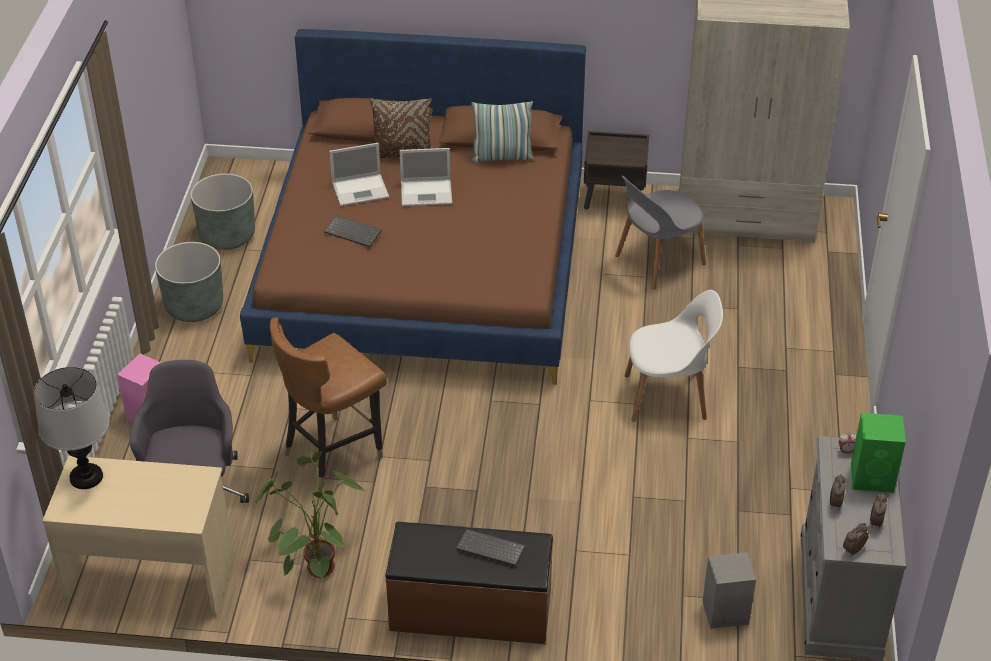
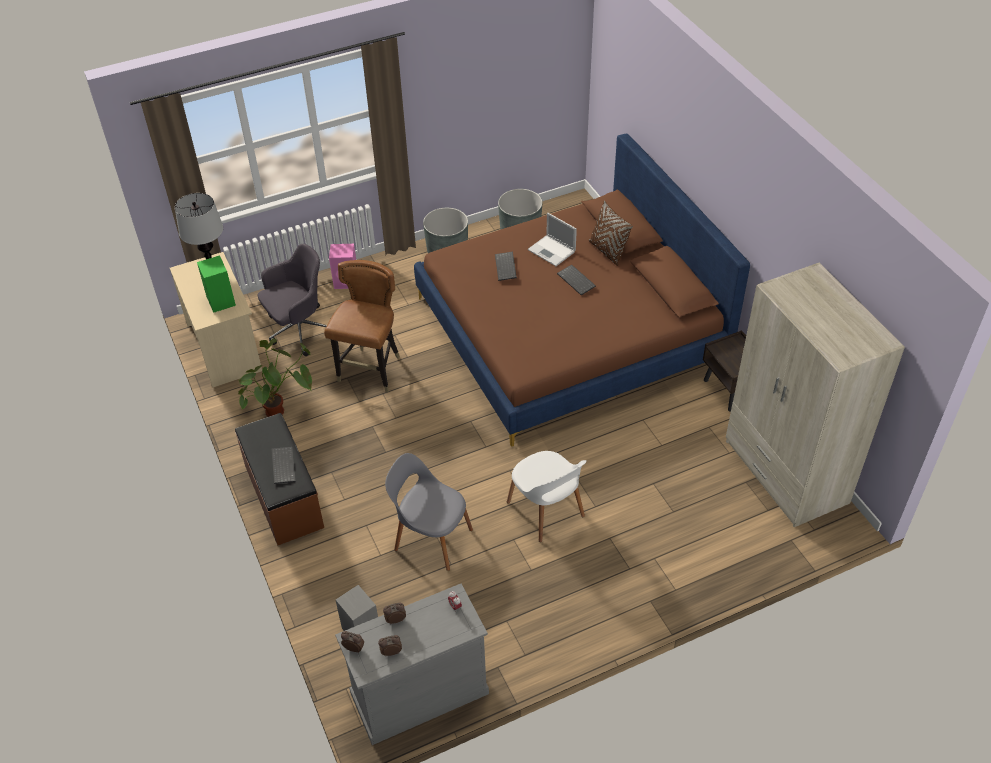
camera: 60 degrees right, 5 degrees up
(333, 452) = (371, 371): brown chair -> brown chair turned 90 degrees clockwise
(427, 193) = (577, 280): laptop -> keyboard
(502, 157) = (649, 297): pillow -> none
(658, 261) = (684, 444): grey chair -> grey chair (431, 538)
(873, 478) = (438, 633): green speaker -> green speaker (221, 301)

